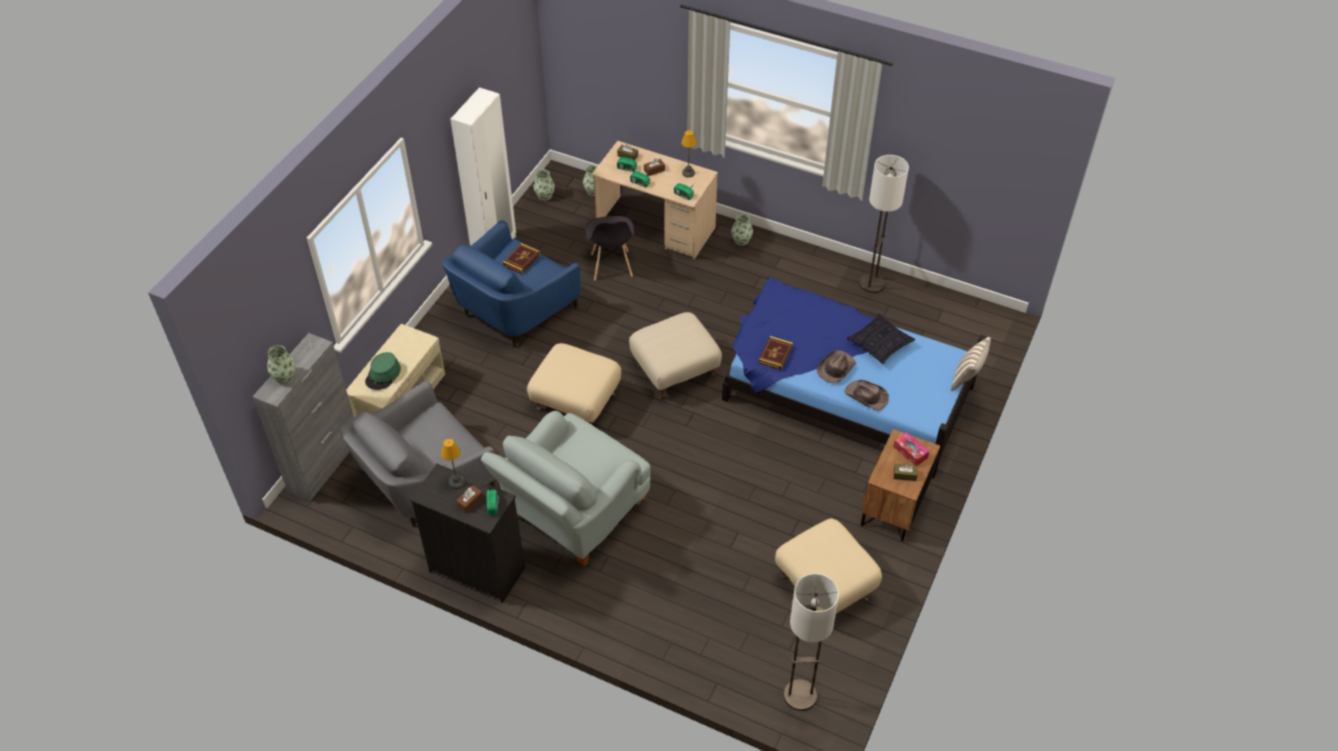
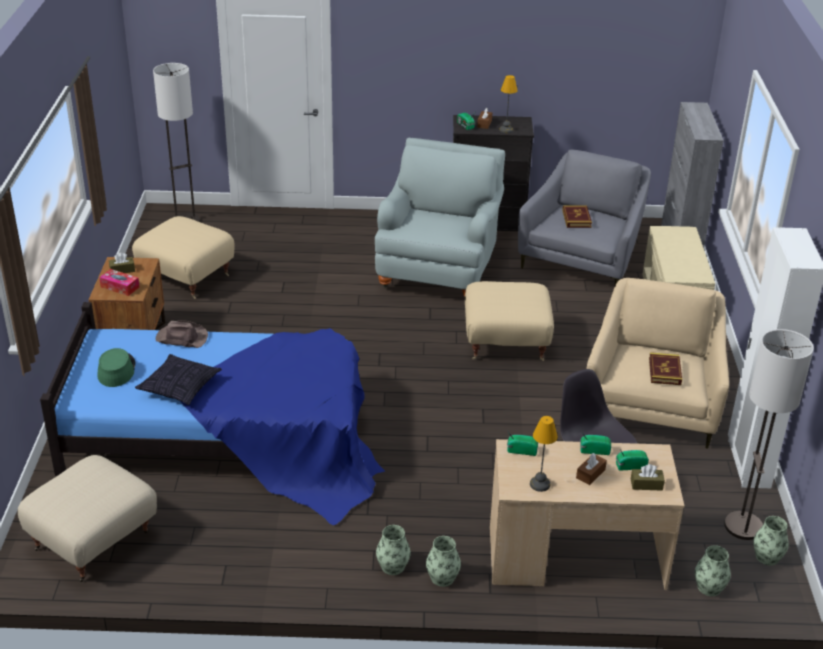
camera: 155 degrees right, 15 degrees down
(285, 376) = (700, 115): vase -> vase (393, 566)
(383, 375) = (678, 244): green hat -> green hat (116, 370)
(514, 311) = (651, 404): blue armchair -> beige armchair
(676, 371) = (423, 396): beige ottoman -> beige ottoman (93, 541)
(775, 354) = (300, 345): book -> book (576, 219)
(836, 368) = (225, 352): brown hat -> none
(872, 283) = (222, 569): floor lamp -> floor lamp (743, 526)
(967, 378) = (63, 383): pillow -> none

